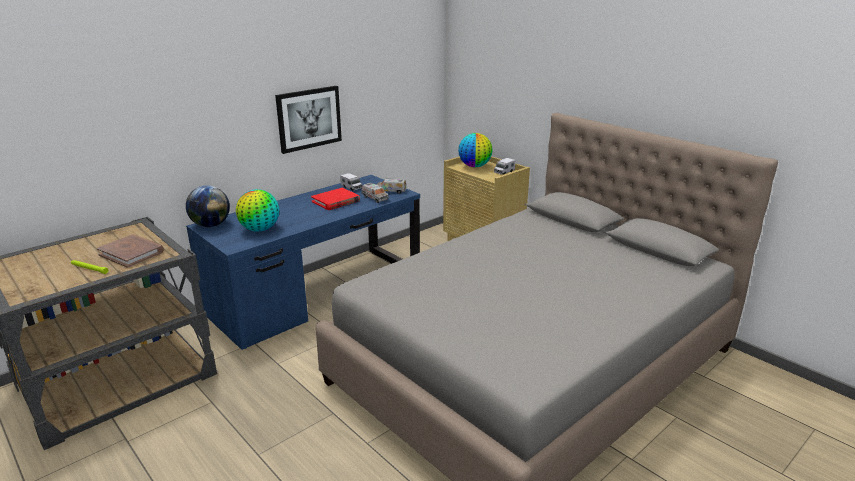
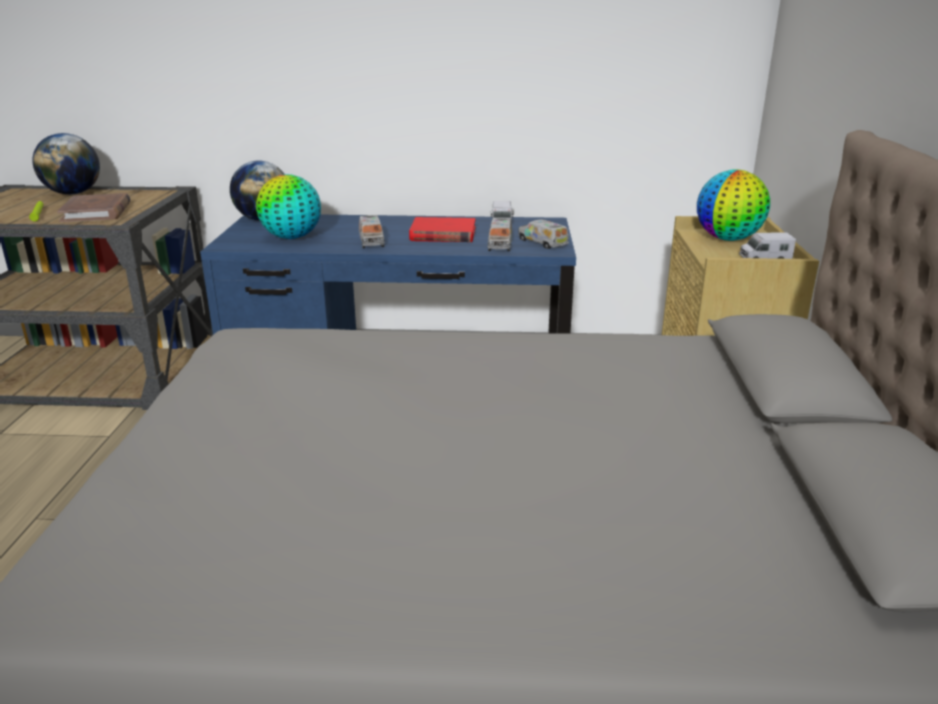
camera: 45 degrees right, 0 degrees up
(63, 249) = (73, 193): none -> globe
(309, 118) = (456, 96): picture -> none
(309, 217) = (371, 241): none -> toy truck

